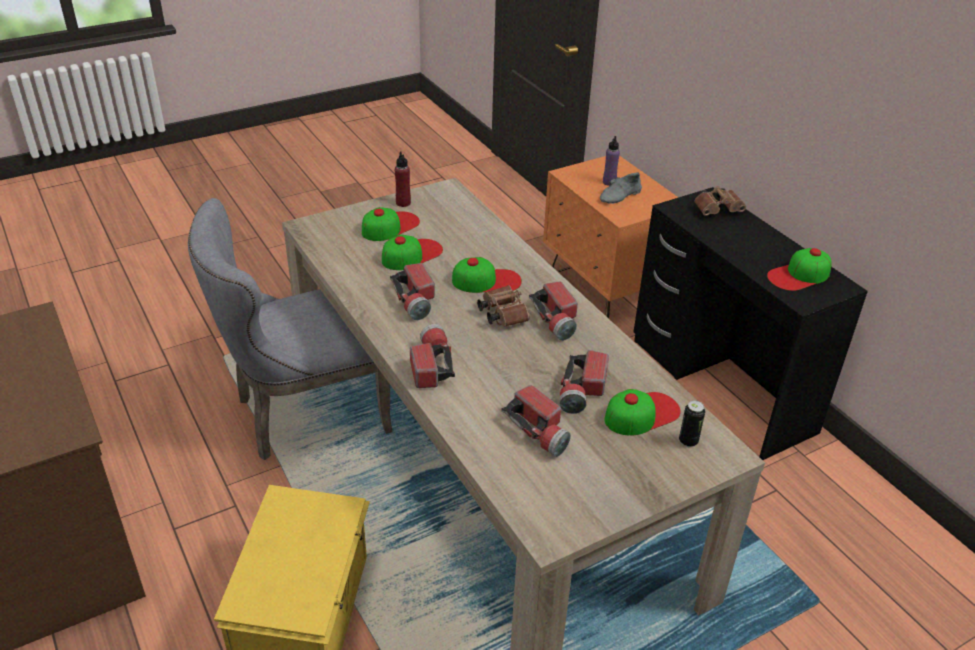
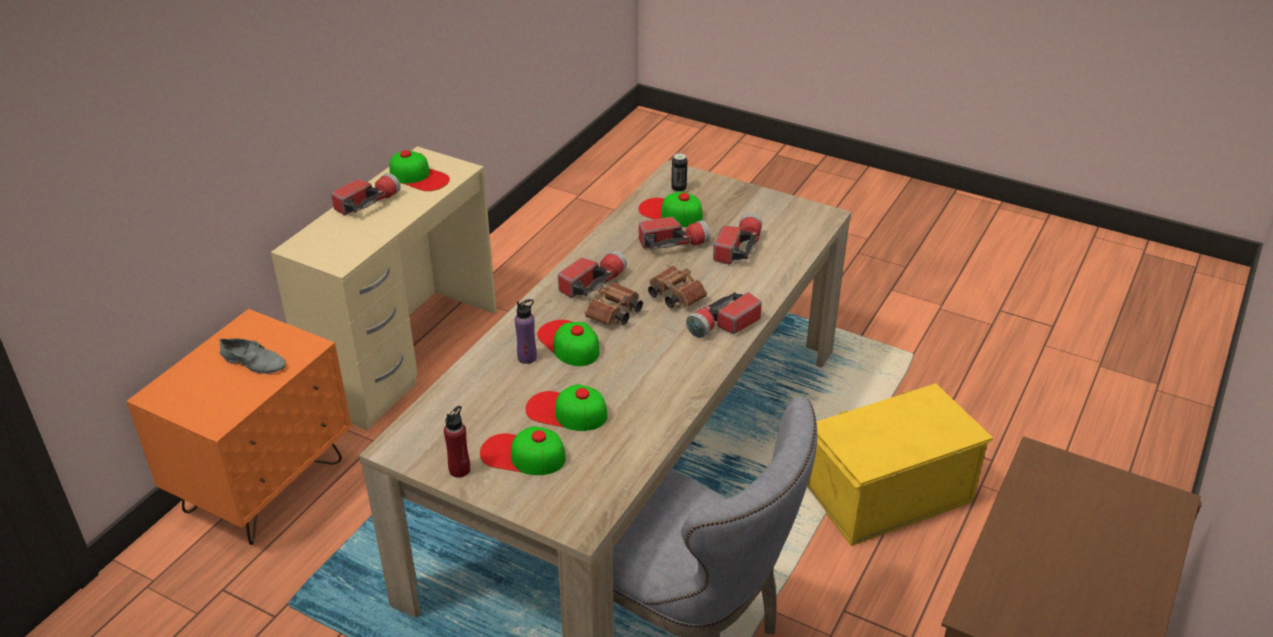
camera: 120 degrees left, 0 degrees up
(415, 300) = (643, 373): flashlight -> flashlight (367, 203)
(609, 182) = (222, 380): purple bottle -> purple bottle (527, 357)
(718, 210) = (324, 237): brown binoculars -> brown binoculars (674, 296)
(721, 385) = (404, 355): black desk -> beige desk

